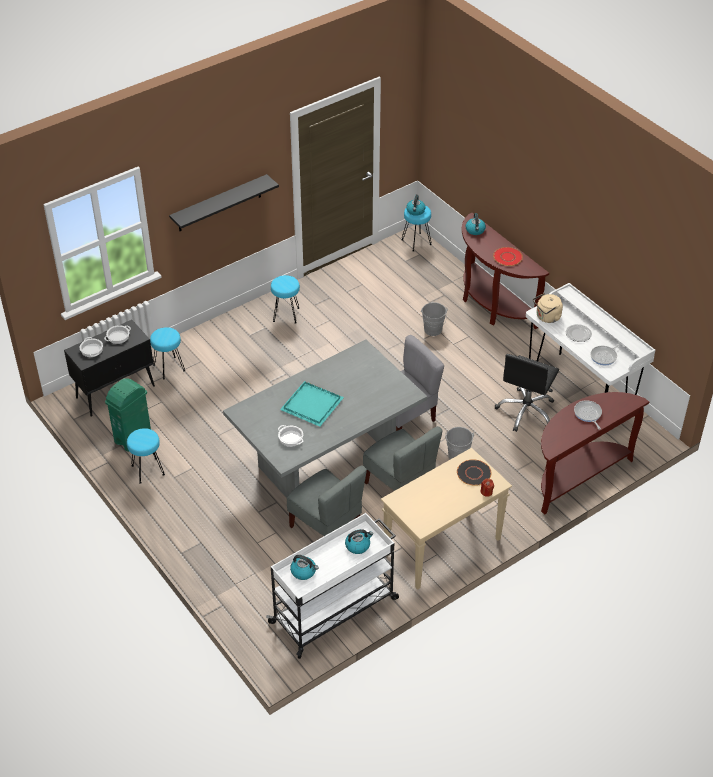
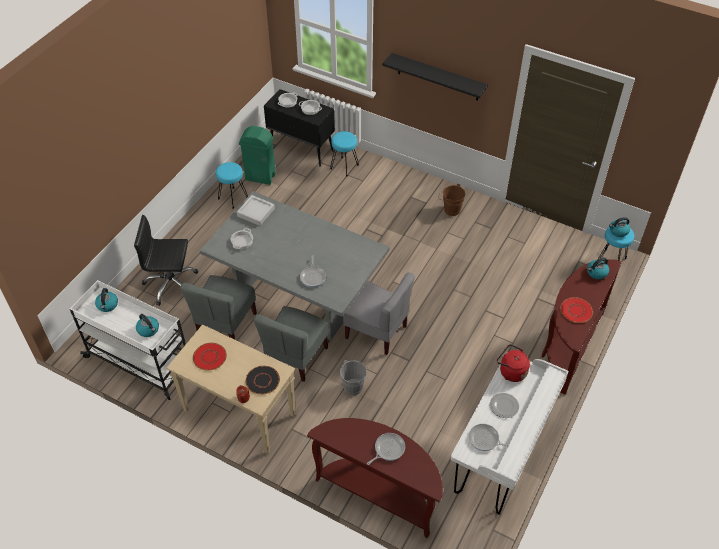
camera: 65 degrees right, 5 degrees up
(256, 416) = (256, 212): none -> grey tray
(286, 315) = (450, 209): turquoise stool -> brown bucket
(310, 405) = (287, 240): turquoise tray -> none
(370, 401) = (313, 276): none -> frying pan
(425, 503) = (210, 357): none -> red plate
(433, 331) = (500, 314): grey bucket -> none
(526, 411) = (441, 422): black office chair -> black office chair (171, 284)
(547, 317) = (511, 371): beige kettle -> red kettle

